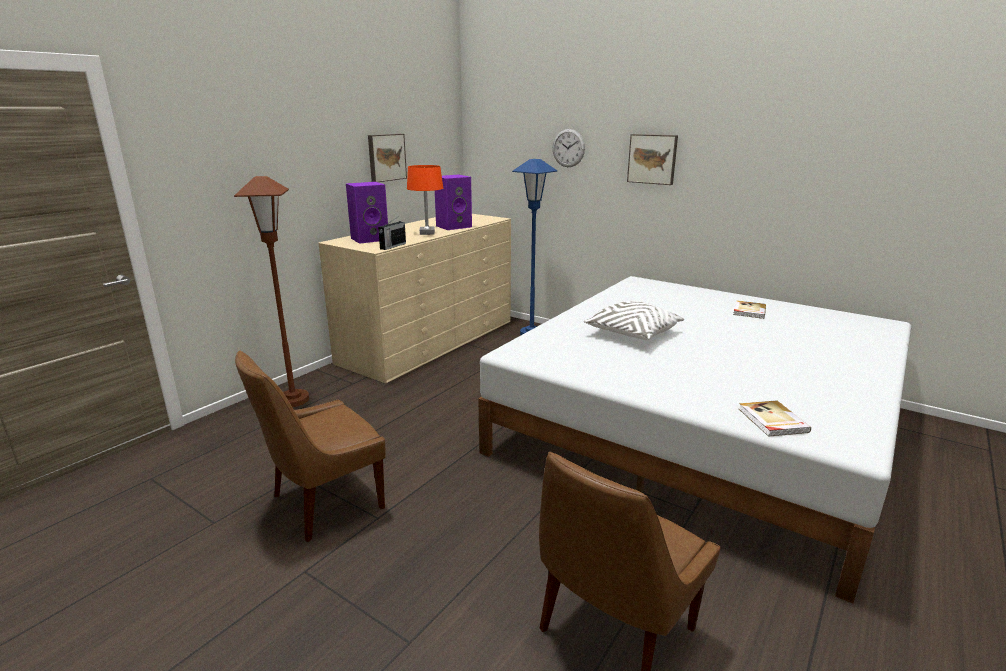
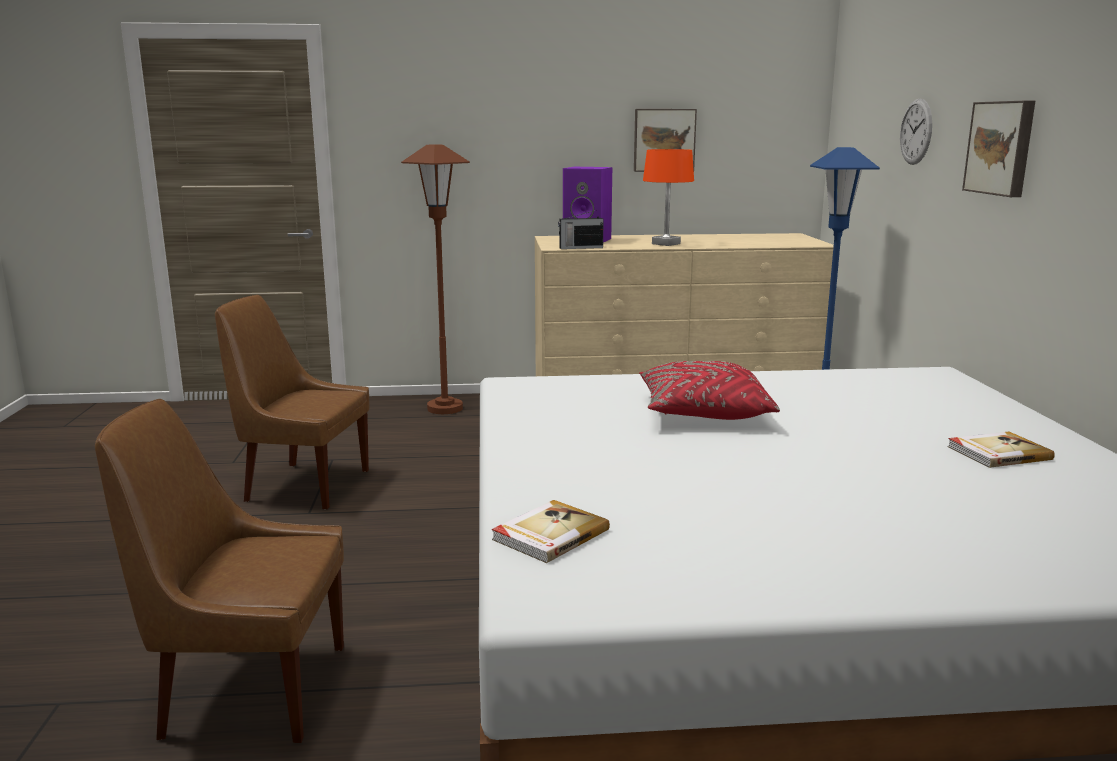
camera: 50 degrees right, 5 degrees down
(454, 226) = (724, 243): purple speaker -> none
(632, 334) = (703, 413): white pillow -> red pillow

